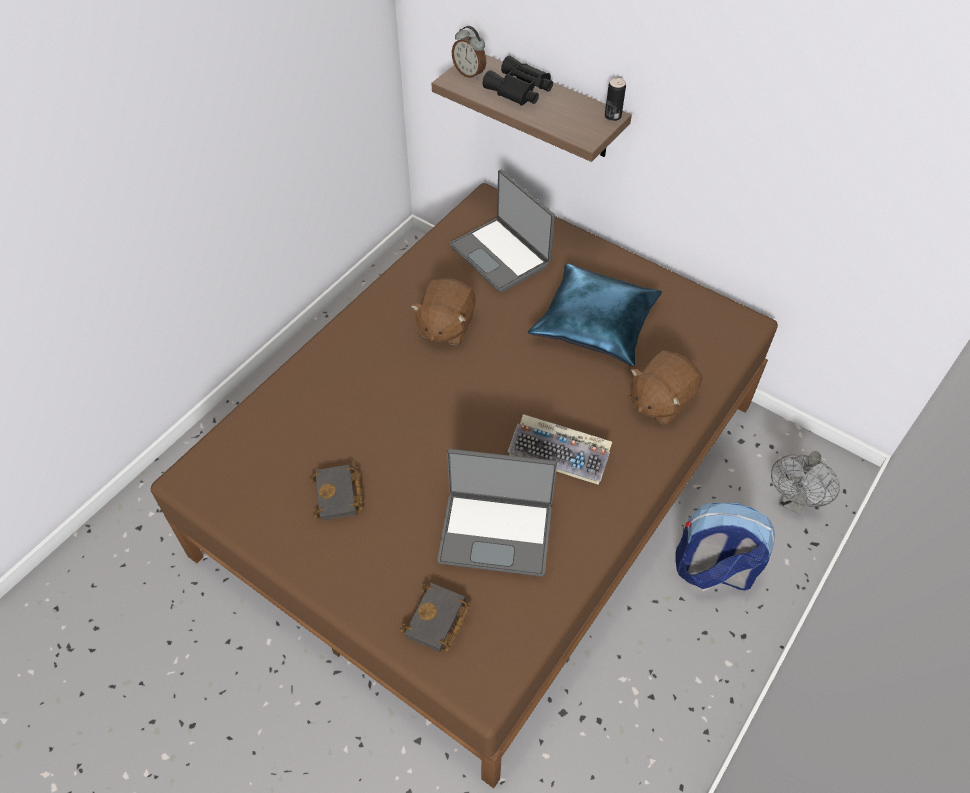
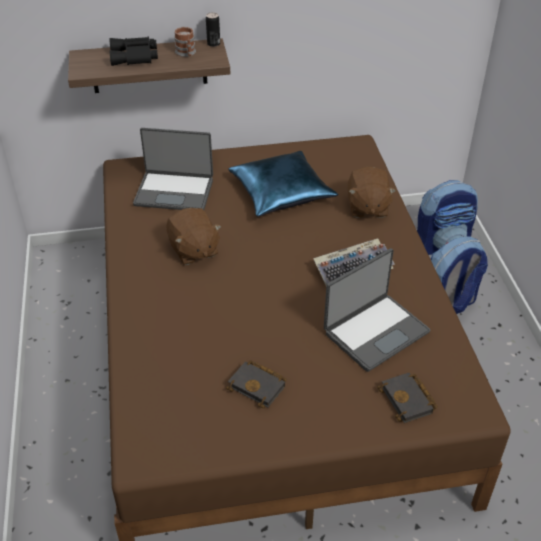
camera: 45 degrees left, 10 degrees down
(470, 73) = (87, 63): alarm clock -> none
(571, 113) = (186, 53): none -> mug
(793, 502) = (442, 244): grey fan -> backpack

